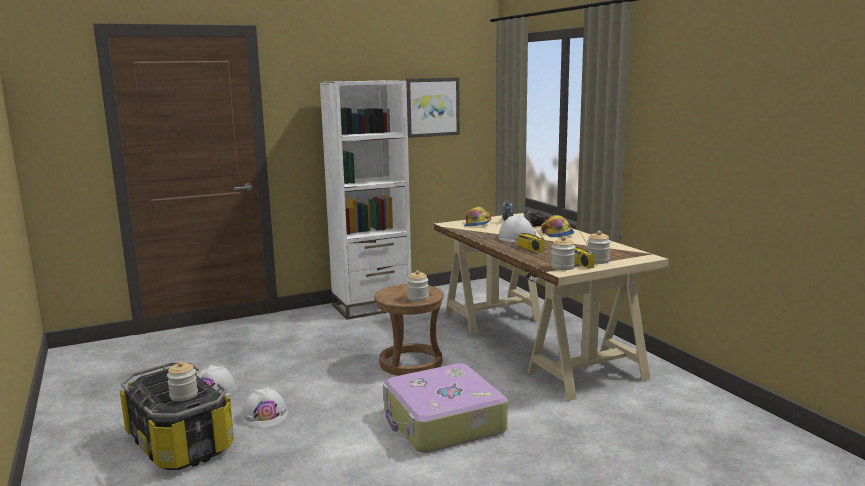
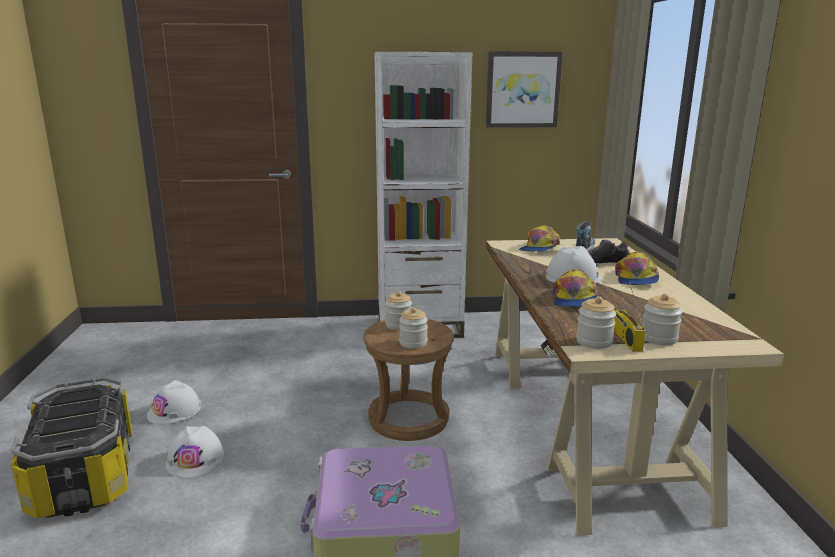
camera: 20 degrees right, 5 degrees up
(184, 395) = (71, 429): jar -> jar (398, 325)
(530, 248) = (574, 299): radio -> cap

